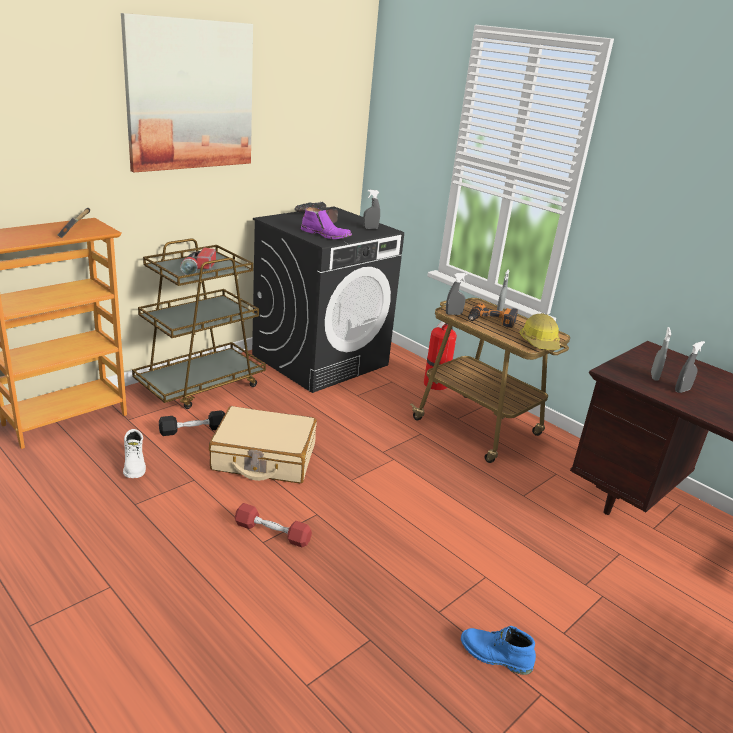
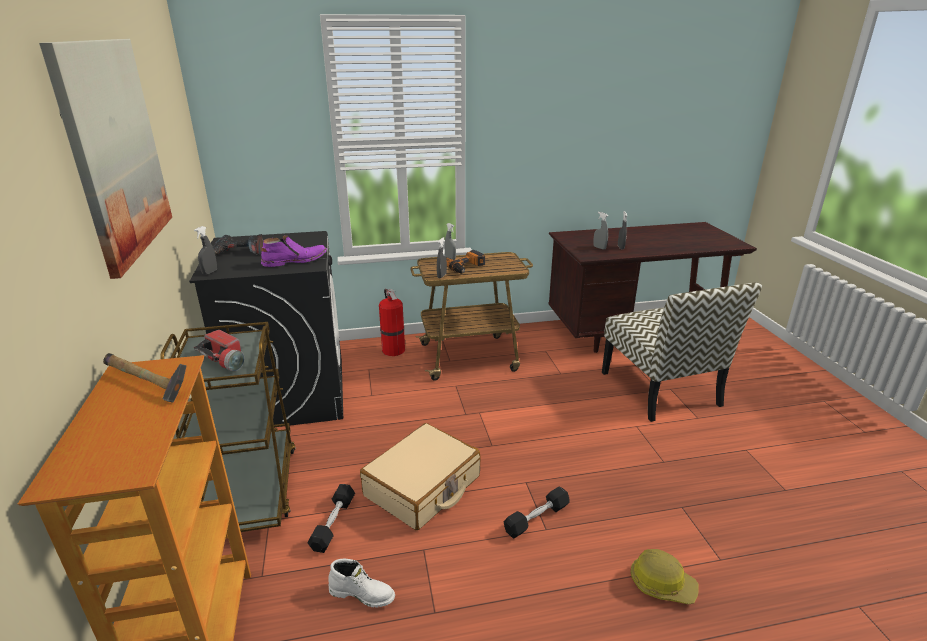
camera: 55 degrees left, 0 degrees up
(272, 533) = (536, 518): red dumbbell -> black dumbbell
(370, 228) = (301, 240): grey spray bottle -> grey spray bottle (210, 272)
(495, 656) = (711, 454): blue boot -> none
(540, 342) = (513, 264): hard hat -> hard hat (661, 584)
(590, 587) = (661, 389): none -> chair

